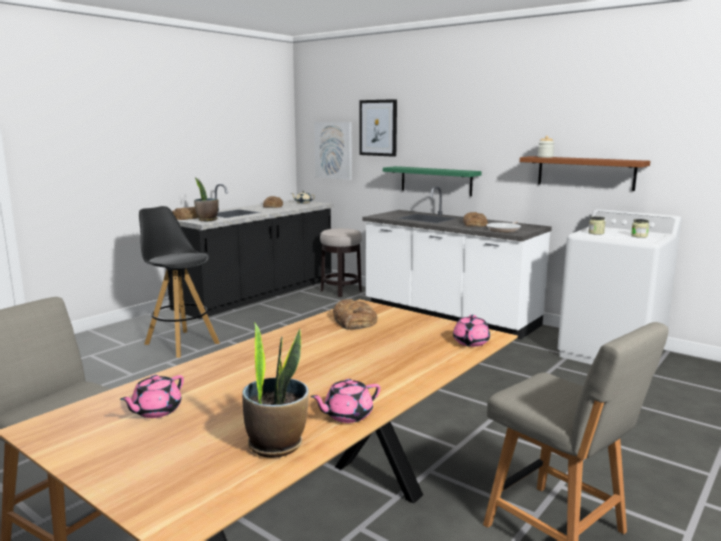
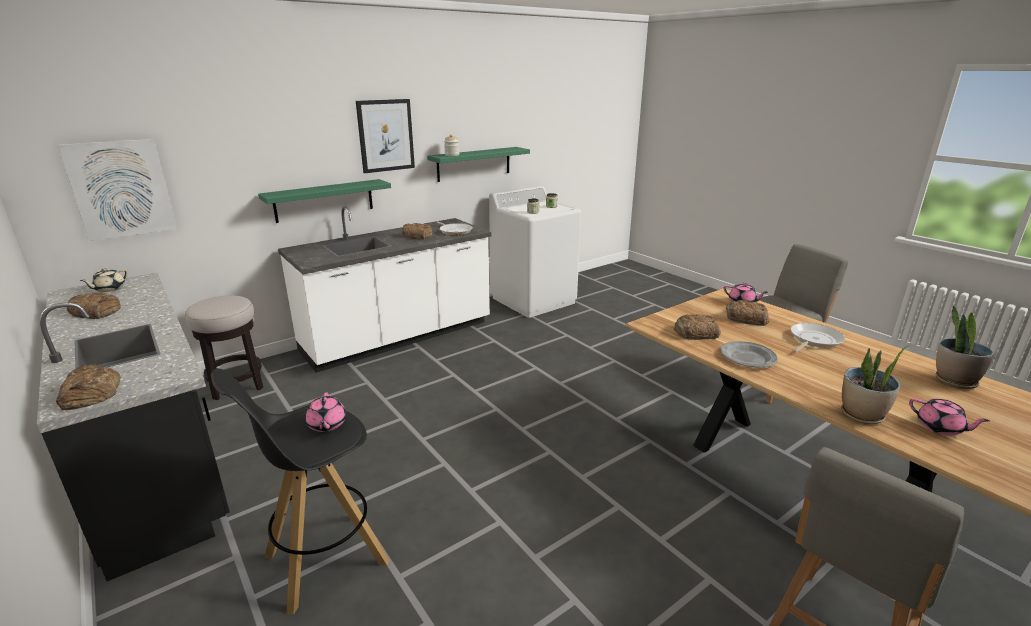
camera: 75 degrees left, 10 degrees up
(207, 220) = (158, 371): potted plant -> potted plant (861, 415)
(302, 339) = (748, 357): none -> grey plate
(347, 415) = (894, 355): pink teapot -> pink teapot (327, 424)
(370, 372) = (813, 340): none -> frying pan
(378, 128) = (214, 143): picture -> picture (385, 135)
(416, 342) = (745, 318): none -> bread
(585, 172) = (474, 164): brown shelf -> green shelf

